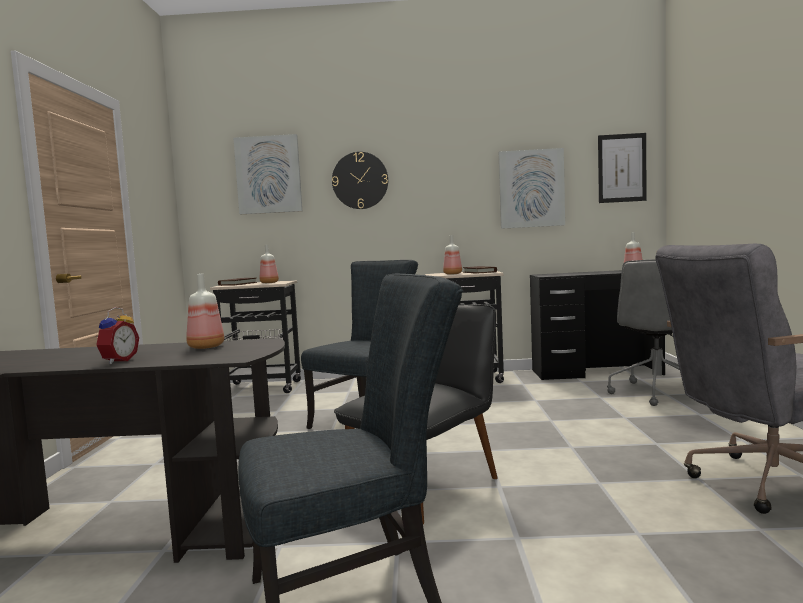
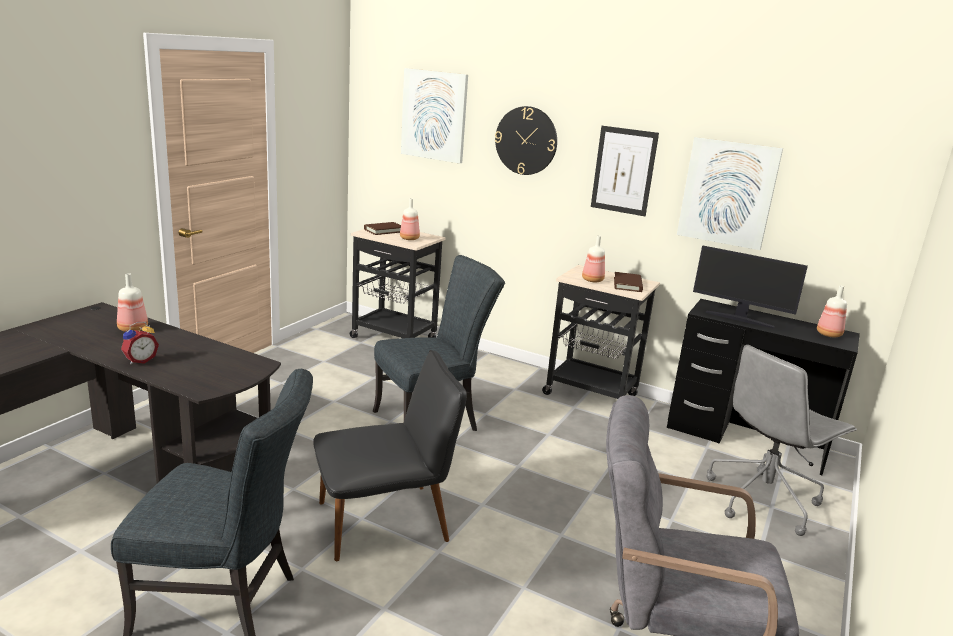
camera: 25 degrees right, 15 degrees up
(205, 347) = (214, 358): bottle -> bottle (132, 329)
(573, 274) = (739, 319): none -> monitor
(622, 168) = (863, 191): picture -> picture (623, 171)

